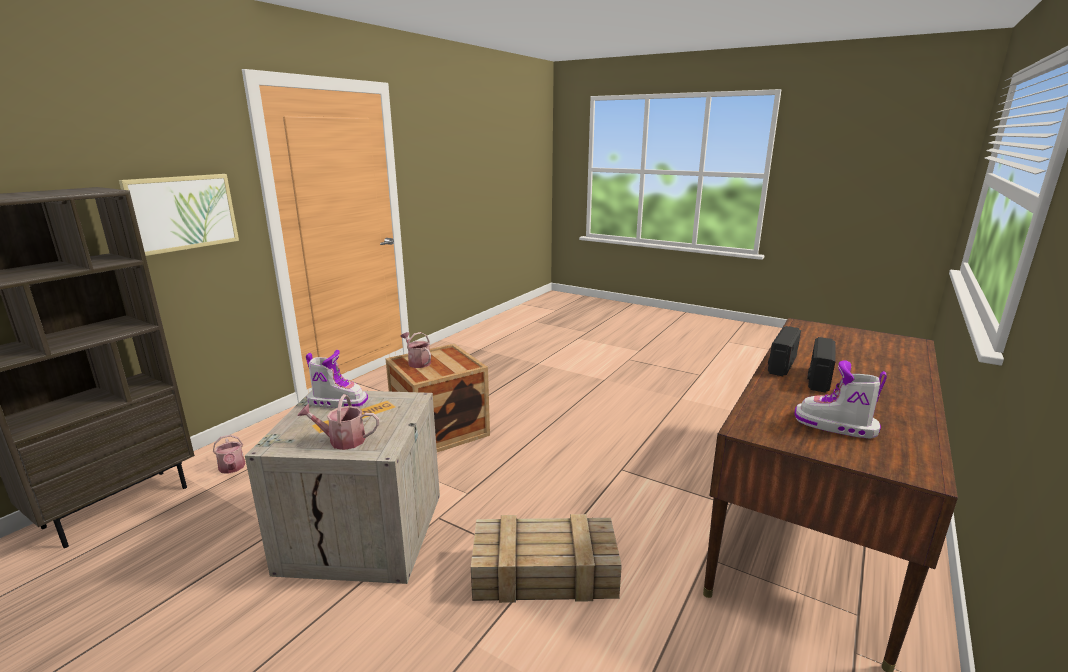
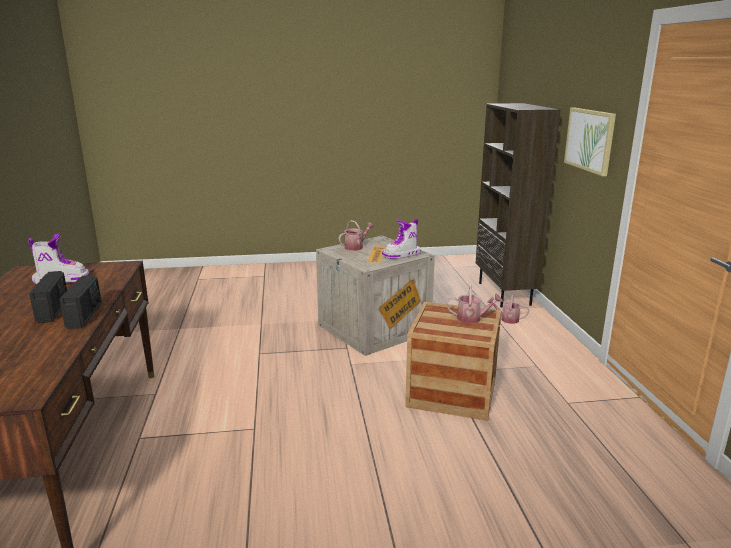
camera: 140 degrees right, 0 degrees up
(546, 572) = (253, 352): crate -> none

